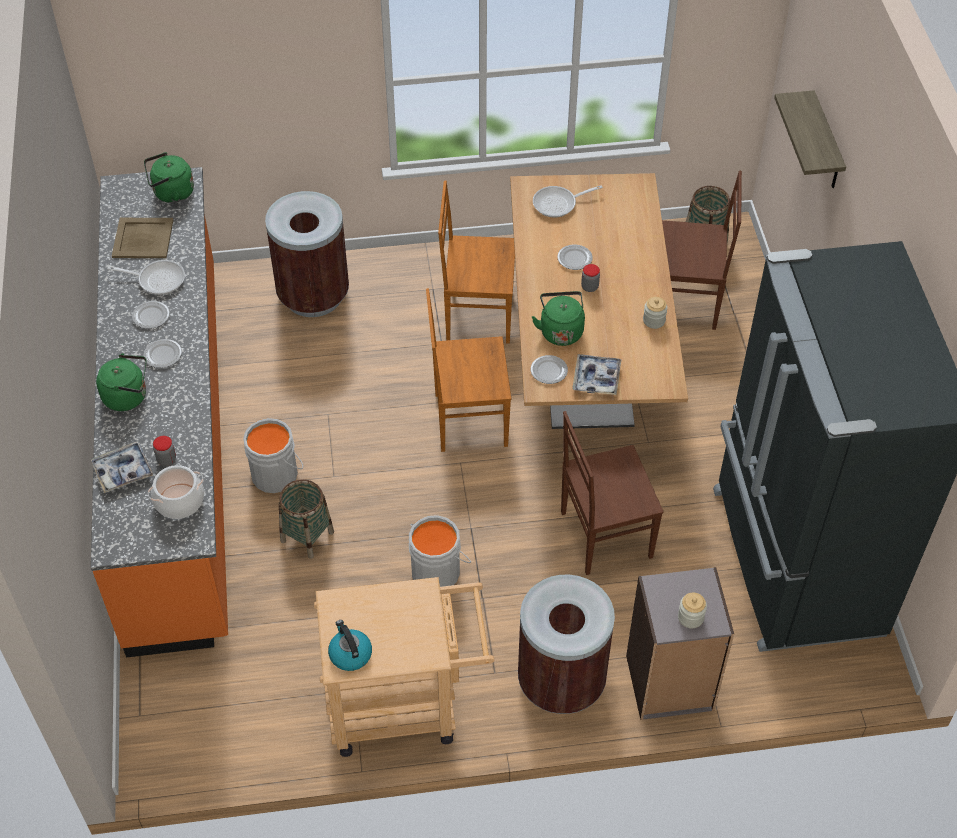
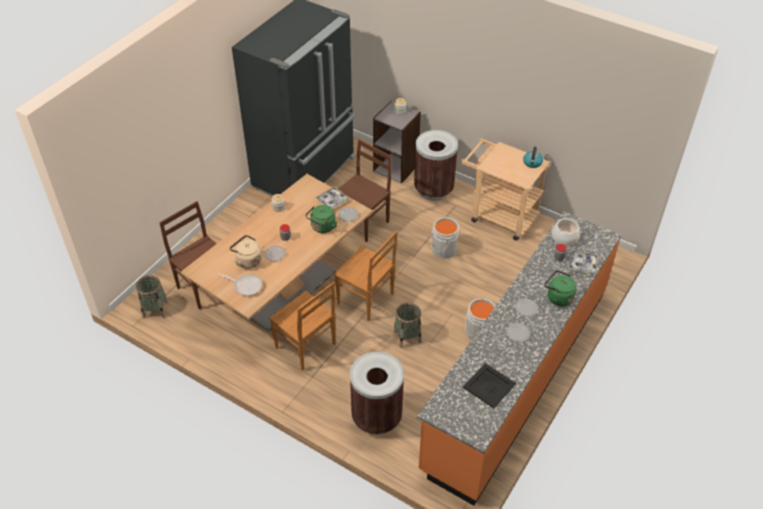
camera: 140 degrees left, 5 degrees down
(143, 238) = (488, 385): beige tray -> black tray
(157, 279) = (499, 353): frying pan -> none
(171, 193) = (450, 407): green kettle -> none
(307, 536) = (486, 296): basket -> basket (407, 337)
(596, 231) = (248, 261): none -> beige kettle
(603, 535) = (363, 222): brown chair -> brown chair turned 75 degrees counterclockwise
(826, 144) = (152, 147): shelf -> none

